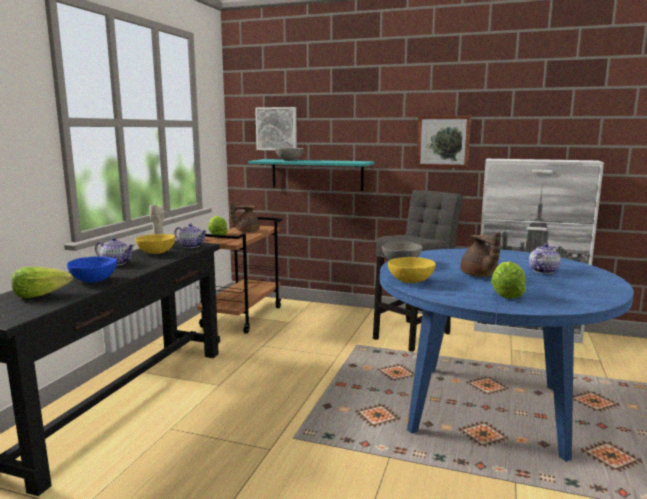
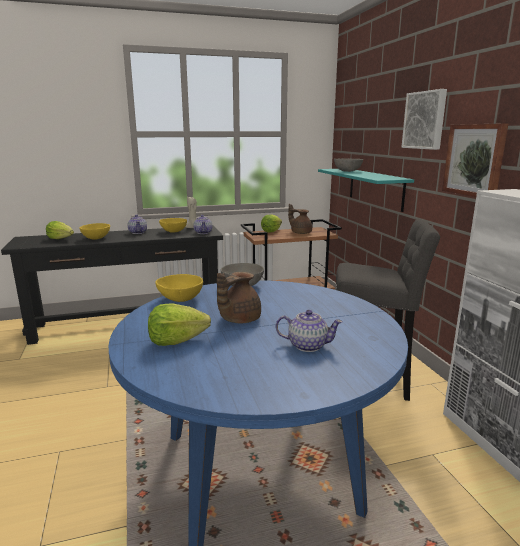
camera: 55 degrees right, 5 degrees up
(93, 280) = (96, 238): blue bowl -> yellow bowl
(277, 129) = (357, 139): picture -> picture (425, 120)

